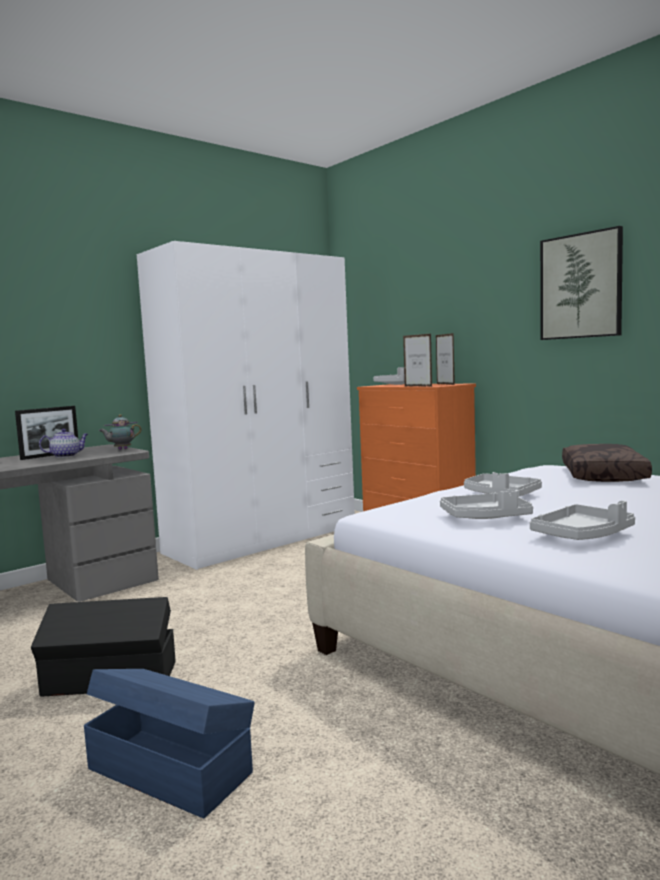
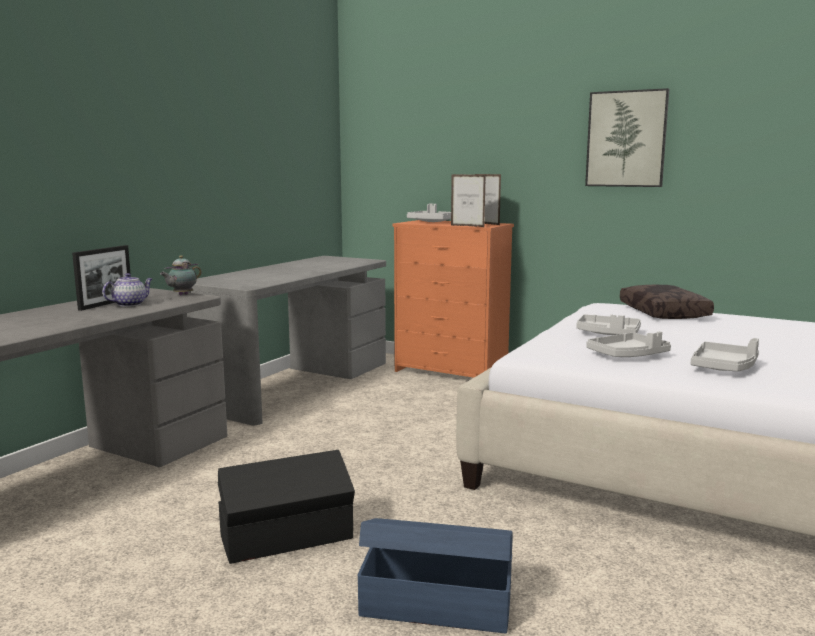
camera: 20 degrees left, 5 degrees up
(263, 539) = (296, 385): white wardrobe -> grey desk

